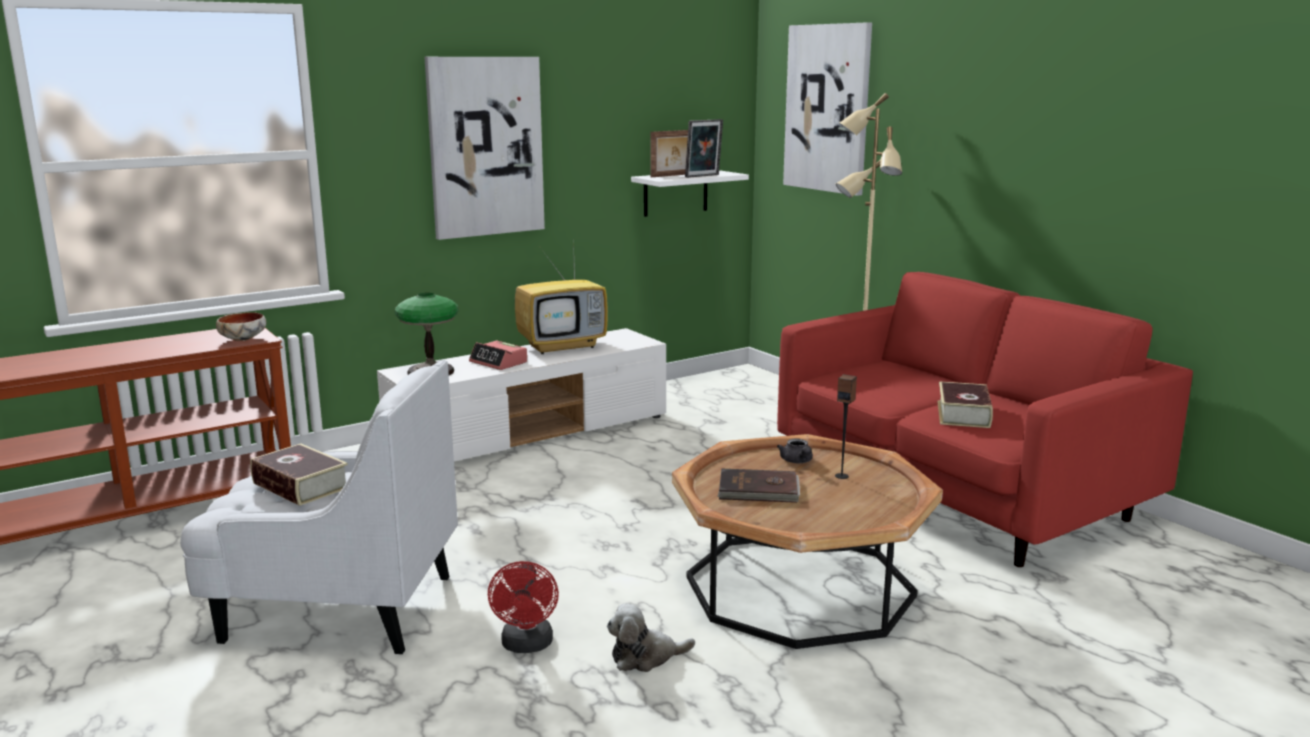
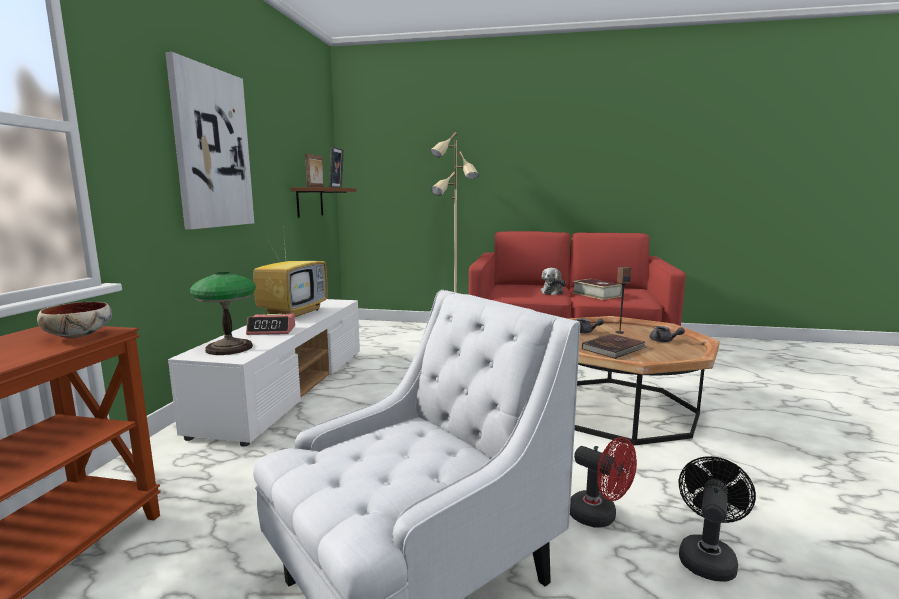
camera: 45 degrees left, 5 degrees down
(300, 485) = (384, 456): book -> none
(534, 711) = (707, 556): none -> black fan
(645, 657) = (661, 482): plush toy -> plush toy (553, 292)
(675, 193) = (309, 202): white shelf -> brown shelf
(827, 108) = (401, 145): picture -> none
(855, 505) = (664, 341): none -> grey teapot

